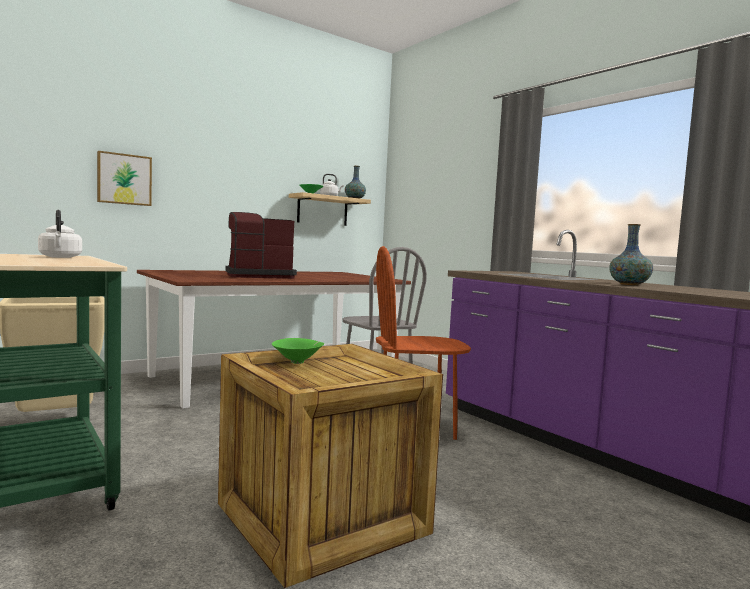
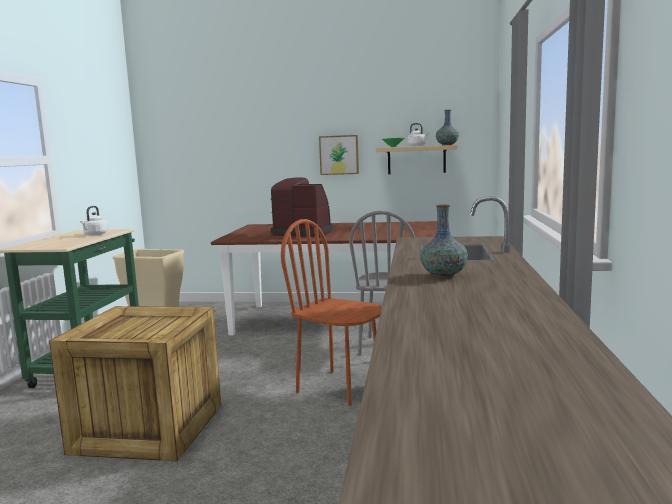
camera: 45 degrees right, 5 degrees up
(124, 179) = (238, 155): picture -> picture (339, 155)
(298, 362) = (144, 317): green bowl -> none

